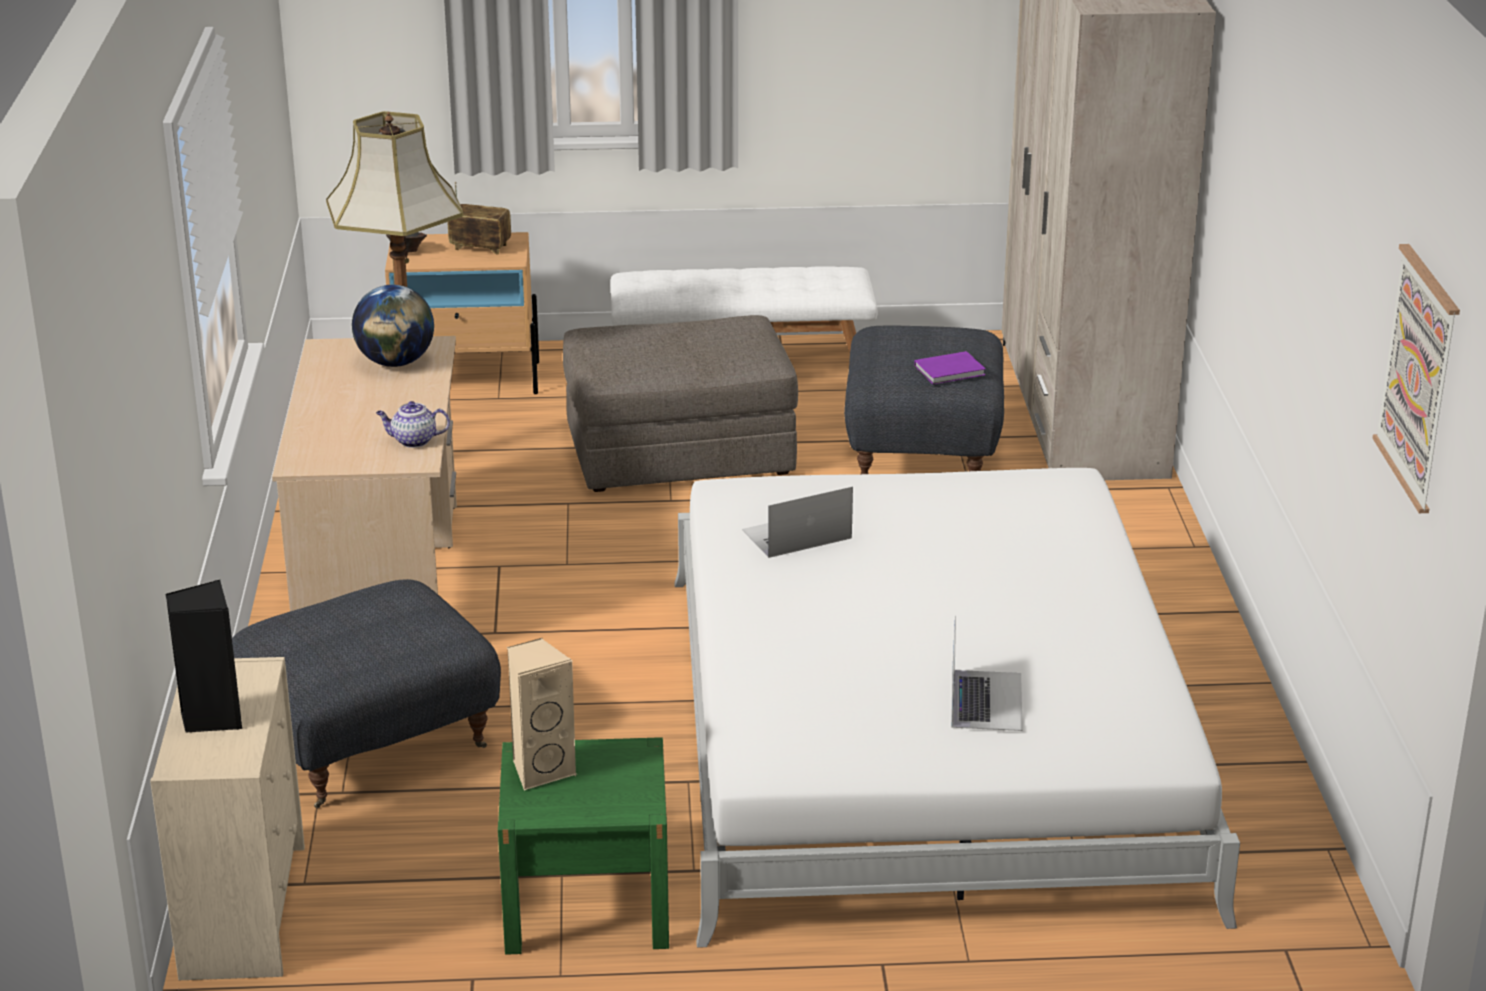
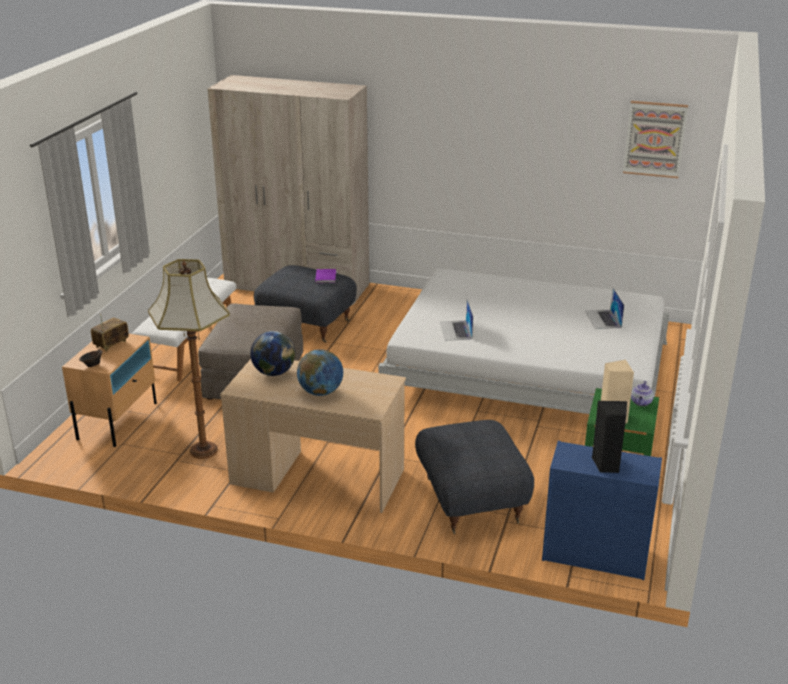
camera: 70 degrees left, 0 degrees up
(244, 909) = (593, 554): beige dresser -> blue dresser
(346, 411) = (321, 392): none -> globe
(413, 441) = (368, 379): teapot -> teapot (641, 403)
(986, 700) = (603, 319): laptop -> laptop turned 120 degrees counterclockwise

